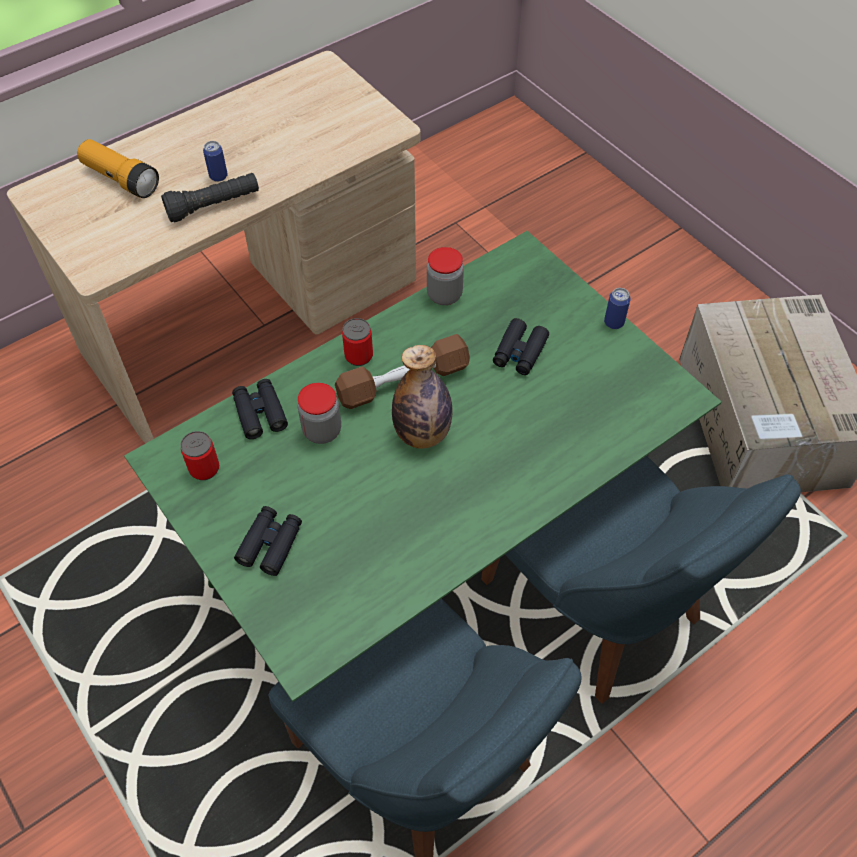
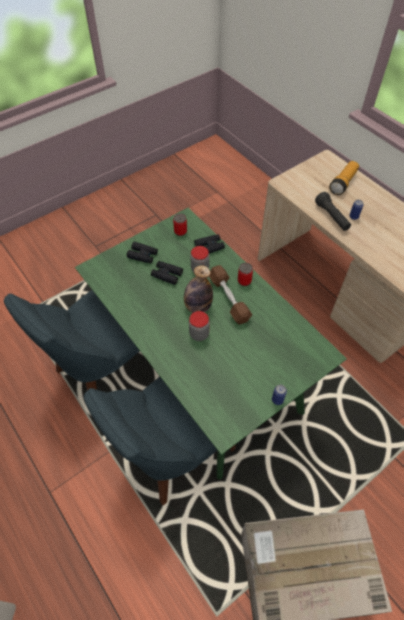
camera: 90 degrees right, 0 degrees up
(444, 295) = (289, 316): jar -> jar (199, 334)
(519, 352) = (251, 350): black binoculars -> black binoculars (167, 275)

